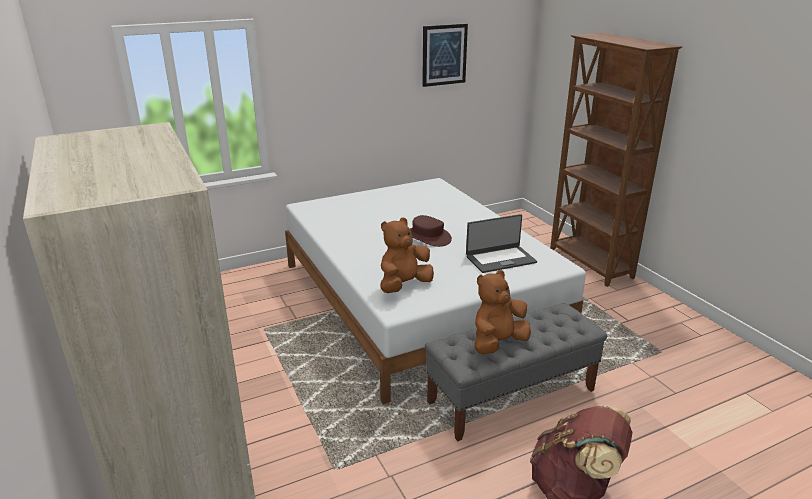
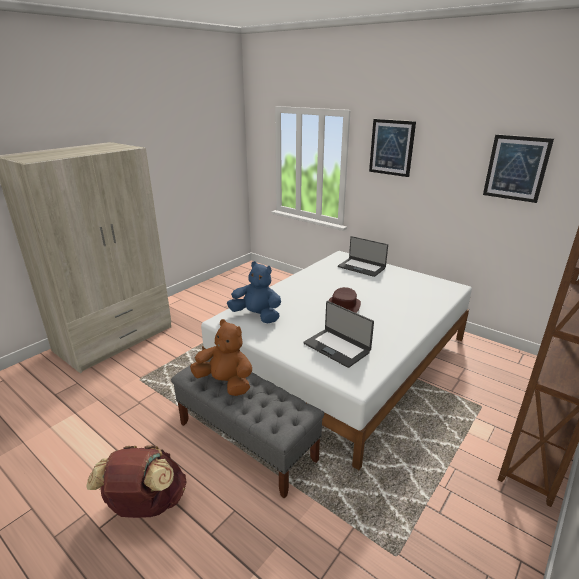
camera: 65 degrees right, 0 degrees up
(320, 57) = (391, 147): none -> picture
(348, 205) = (361, 267): none -> laptop
(404, 285) = (257, 316): brown plush toy -> blue plush toy

